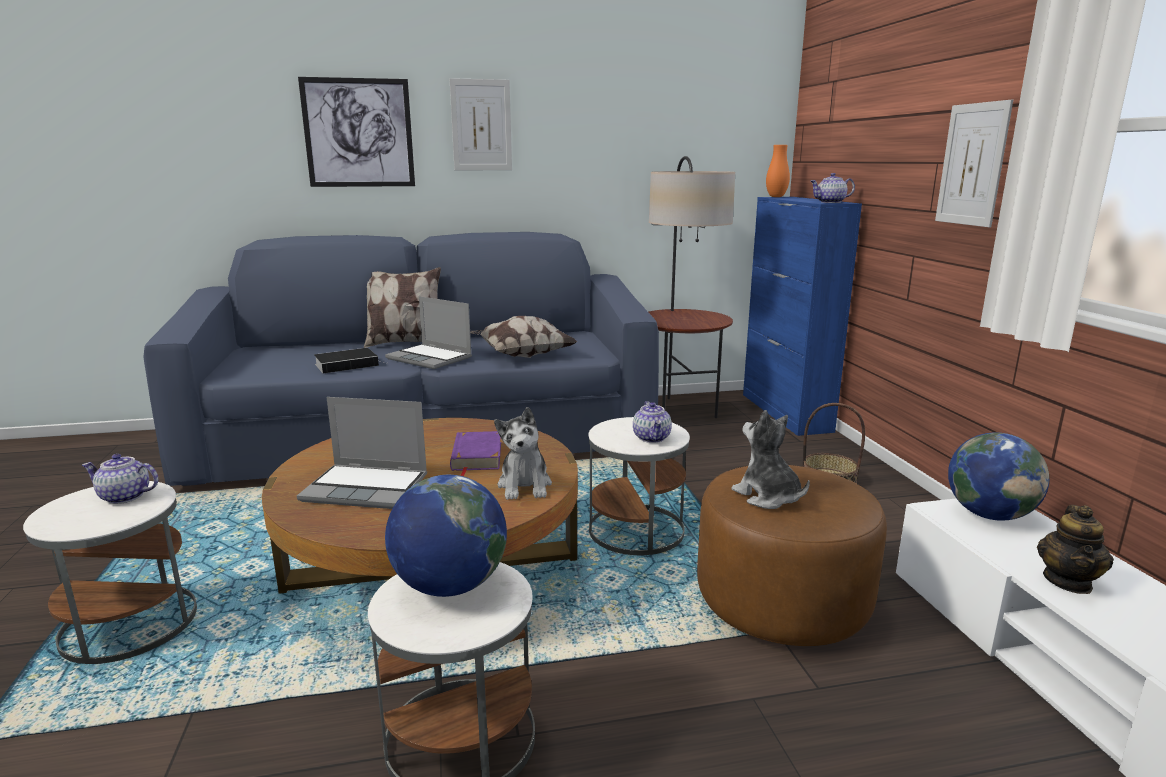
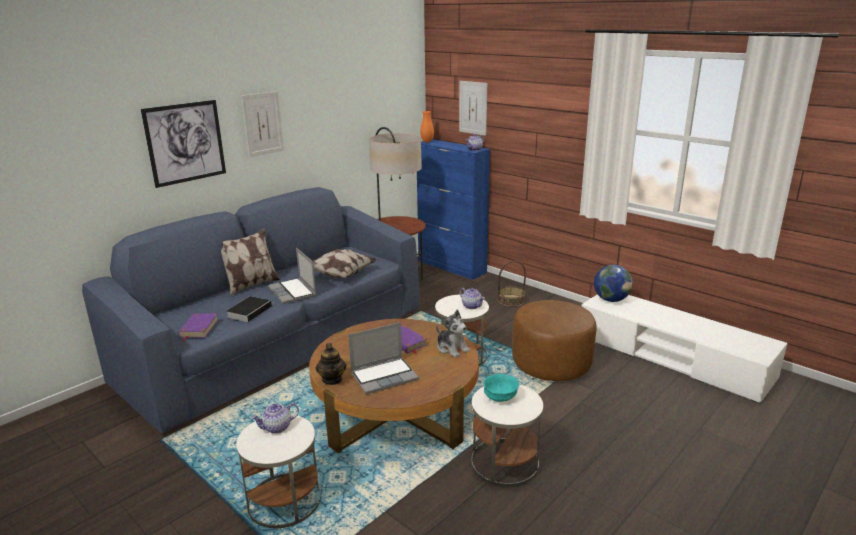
camera: 35 degrees left, 5 degrees up
(268, 367) = (199, 328): none -> purple book
(430, 358) = (293, 292): laptop -> laptop turned 60 degrees clockwise
(449, 586) = (500, 398): globe -> turquoise bowl
(767, 497) = (551, 319): plush toy -> none
(972, 164) = (559, 137): picture -> picture (473, 108)
(1068, 581) = (654, 318): teapot -> teapot (332, 379)

